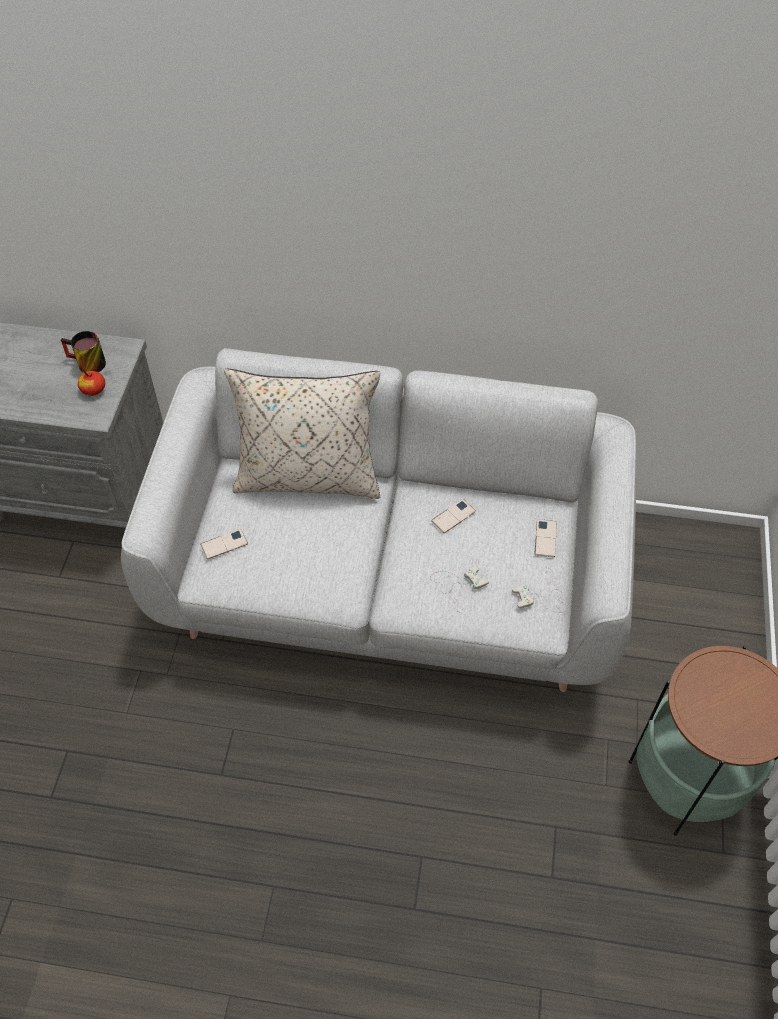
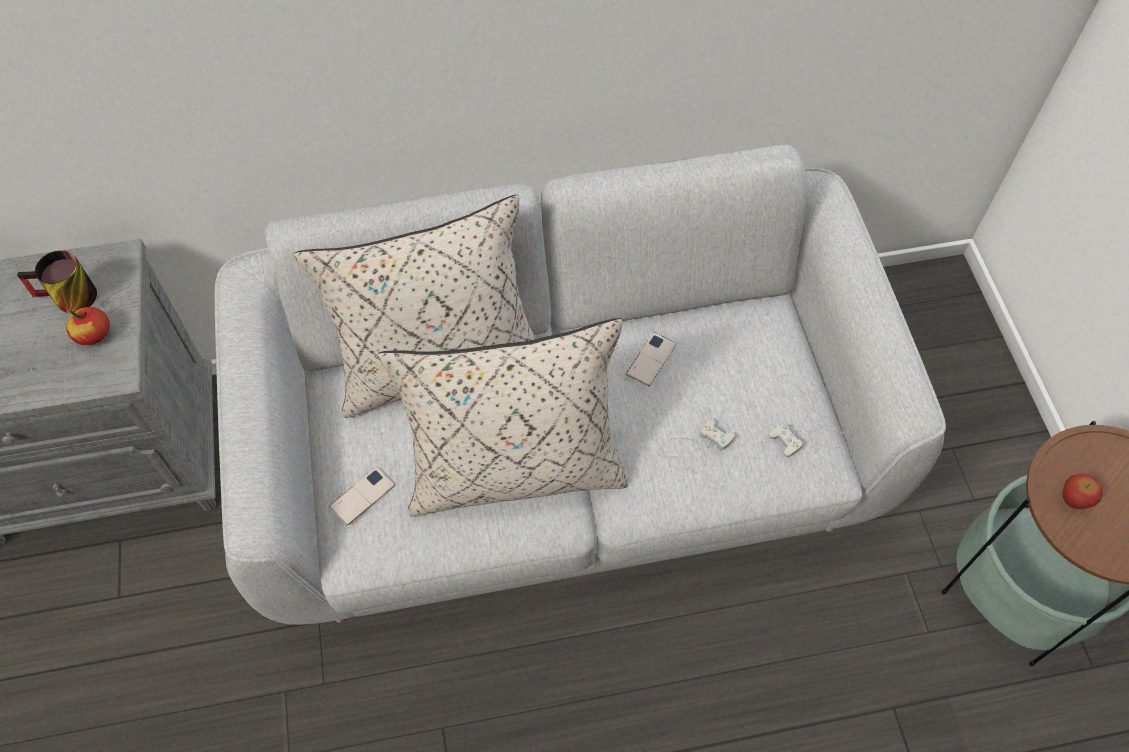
camera: 20 degrees left, 5 degrees up
(330, 559) = (514, 469): none -> beige pillow
(545, 538) = (777, 352): phone -> none
(703, 692) = (1074, 499): none -> apple

